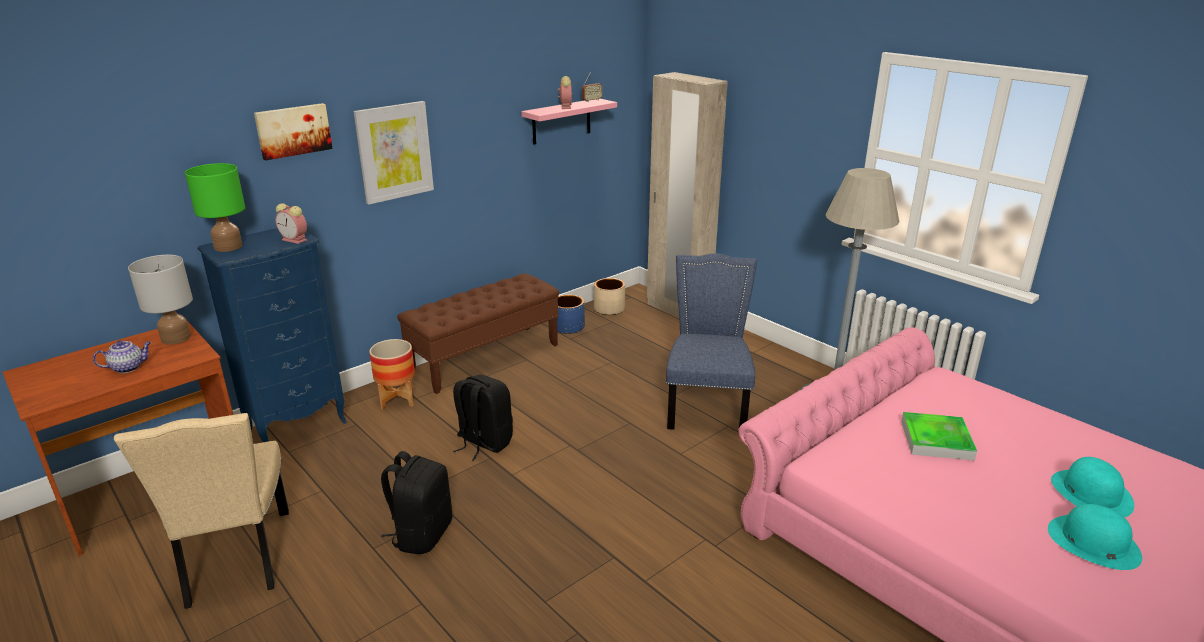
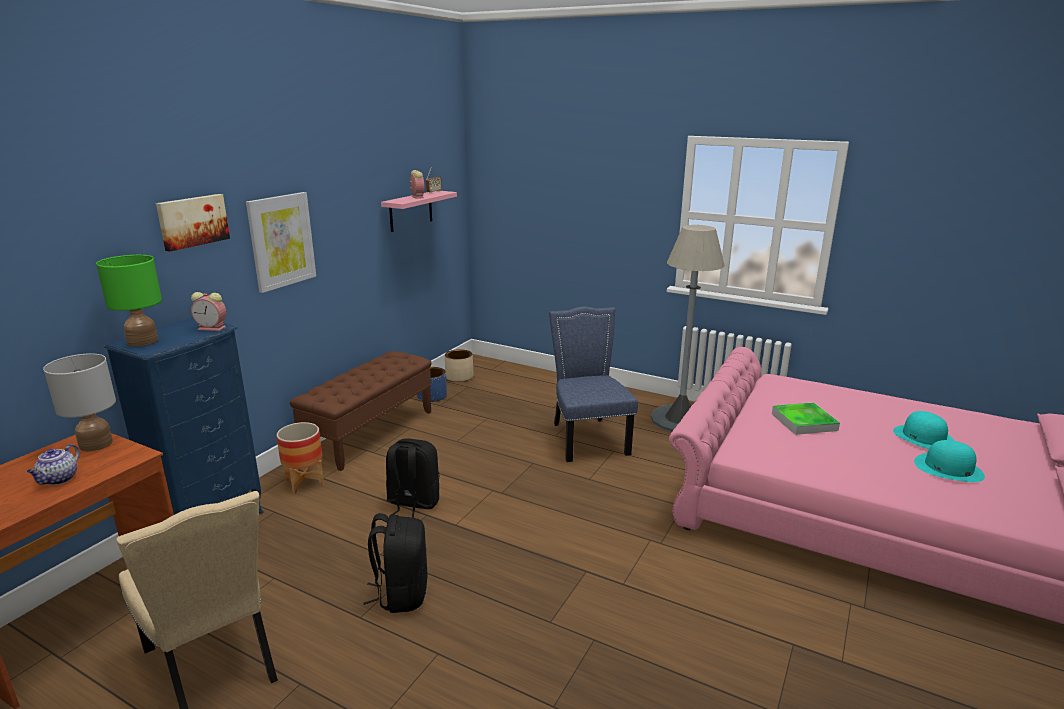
camera: 20 degrees left, 5 degrees down
(128, 367) = (59, 479): teapot -> teapot turned 150 degrees clockwise
(678, 310) = (518, 370): beige wardrobe -> none

